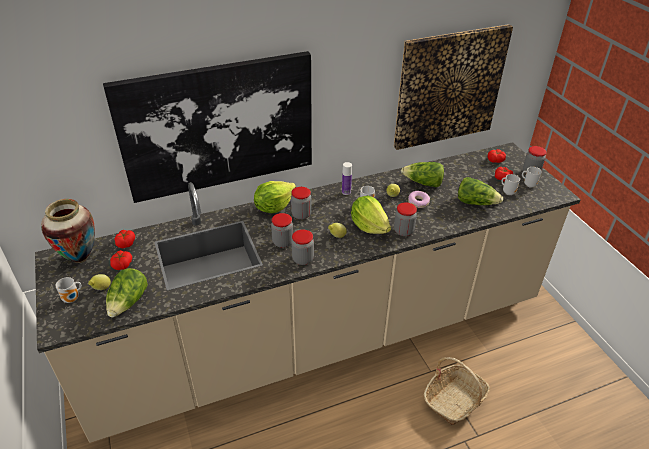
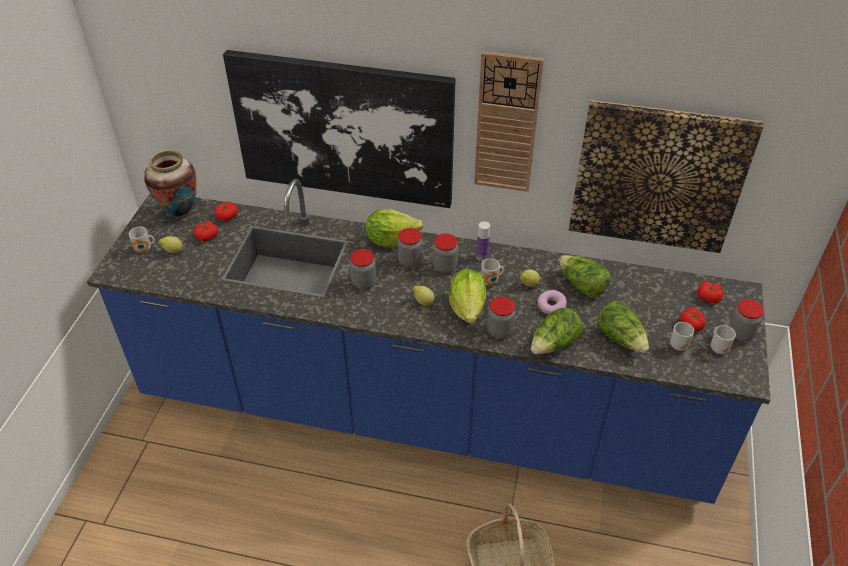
camera: 35 degrees right, 5 degrees up
(128, 302) = (182, 275): lettuce -> lettuce (554, 344)
(303, 259) = (366, 310): jar -> jar (445, 267)
(323, 338) = (424, 414): beige counter -> blue counter
(347, 79) = (507, 124): none -> wall clock

